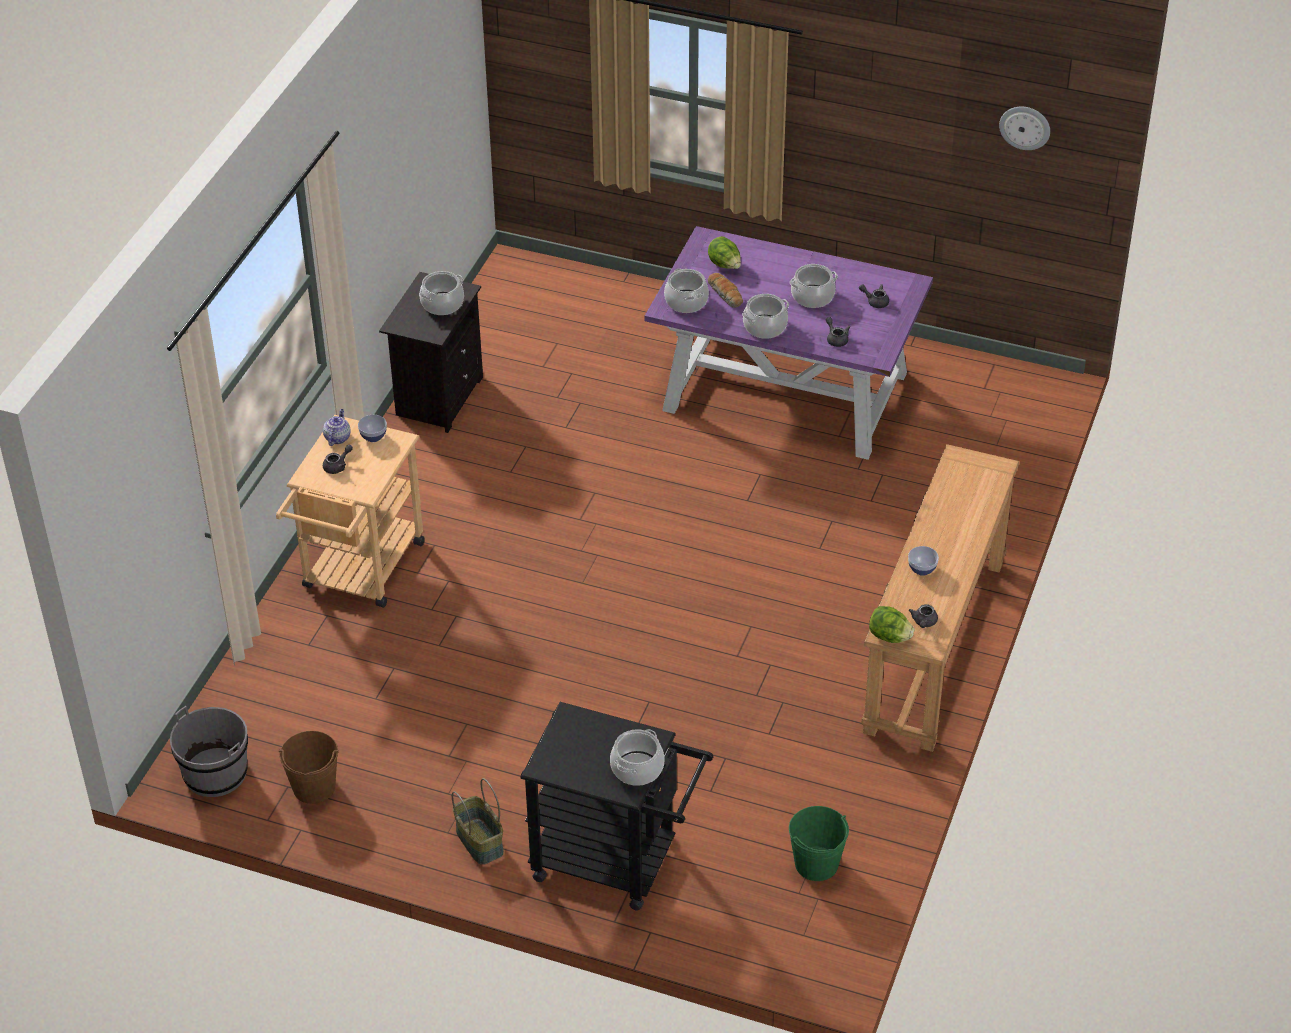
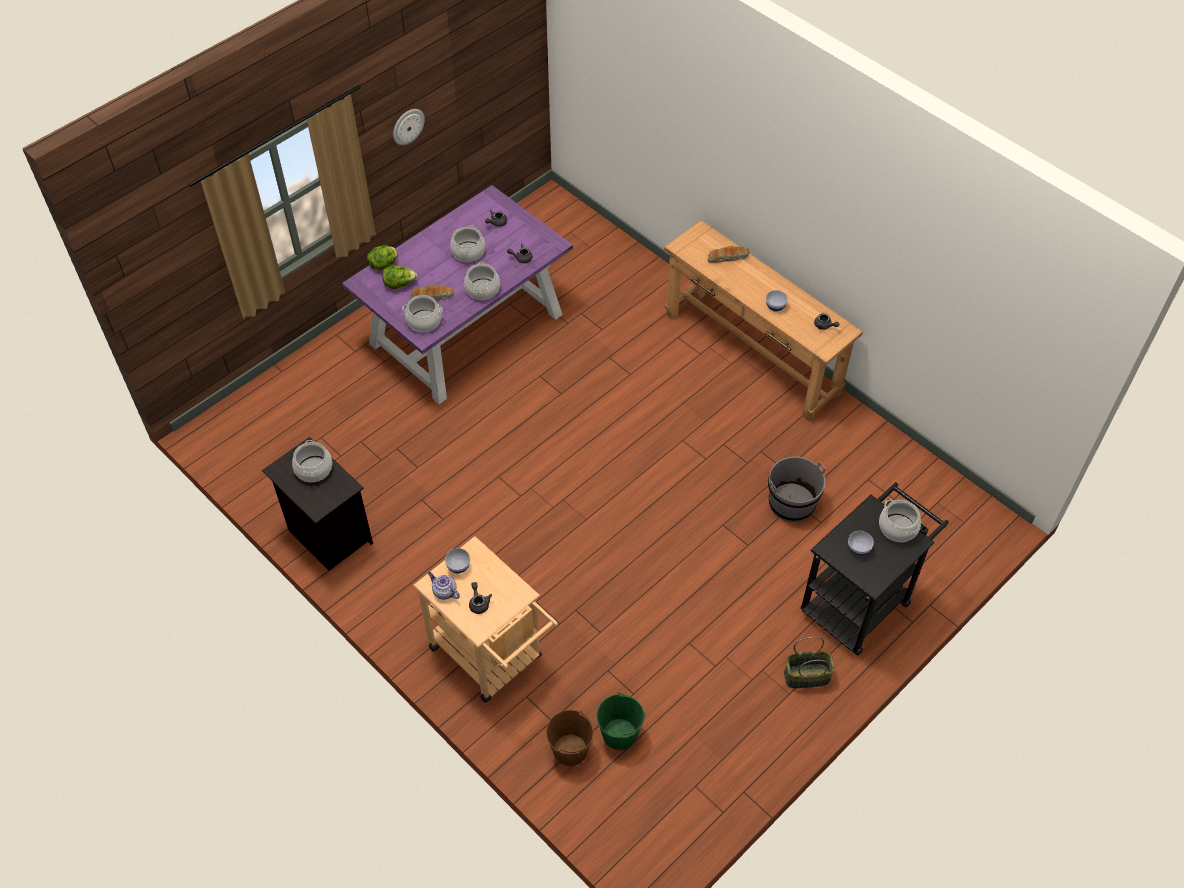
camera: 65 degrees left, 10 degrees up
(215, 773) = (656, 834): grey bucket -> grey bucket (791, 503)
(314, 787) = (704, 768): brown bucket -> brown bucket (570, 750)
(584, 742) = (858, 549): none -> bowl
(816, 864) = (908, 491): green bucket -> green bucket (619, 734)
(889, 637) = (829, 348): lettuce -> lettuce (384, 265)
(972, 503) = (727, 257): none -> bread
(1025, 127) = (496, 43): wall clock -> wall clock (407, 126)

